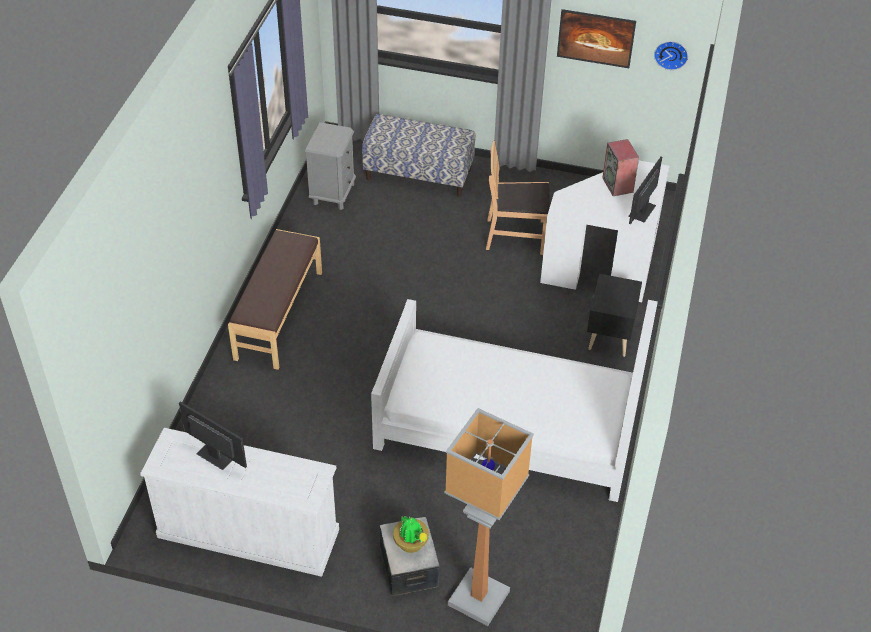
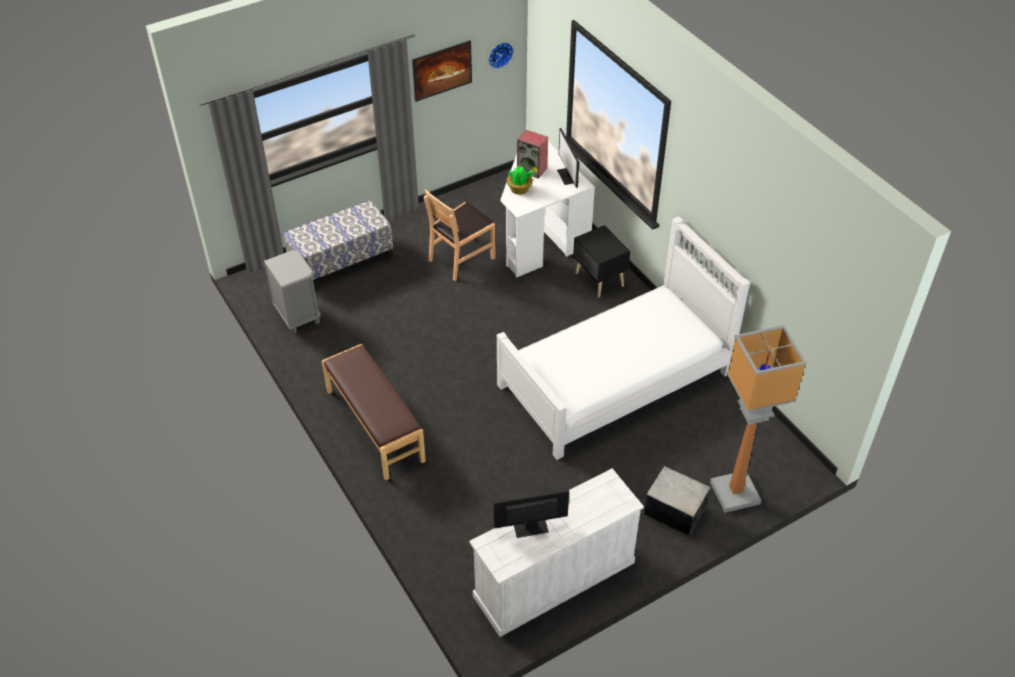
camera: 45 degrees left, 0 degrees up
(411, 544) = (679, 488): potted plant -> potted plant (520, 189)

